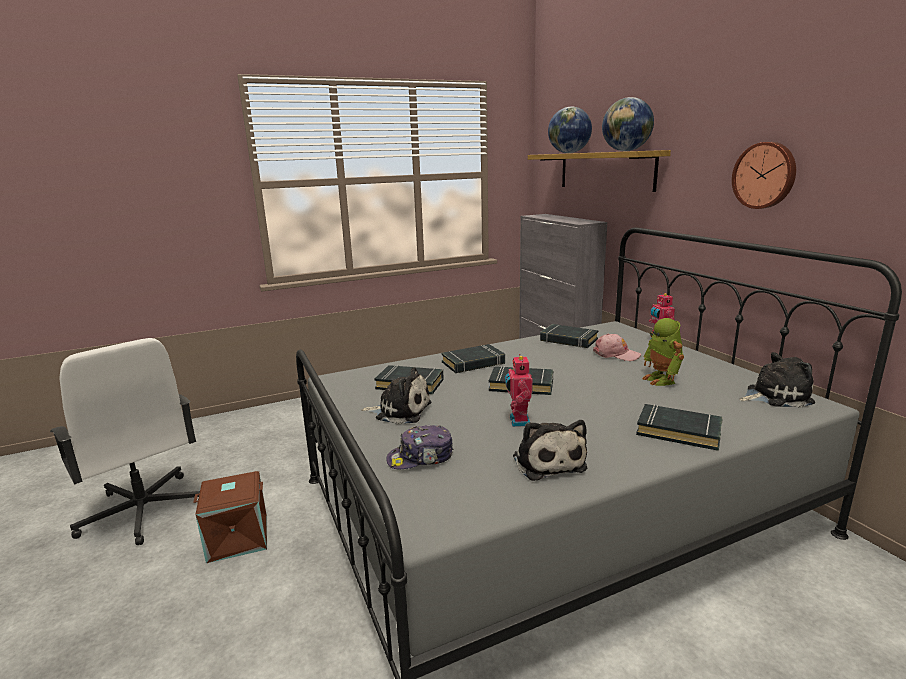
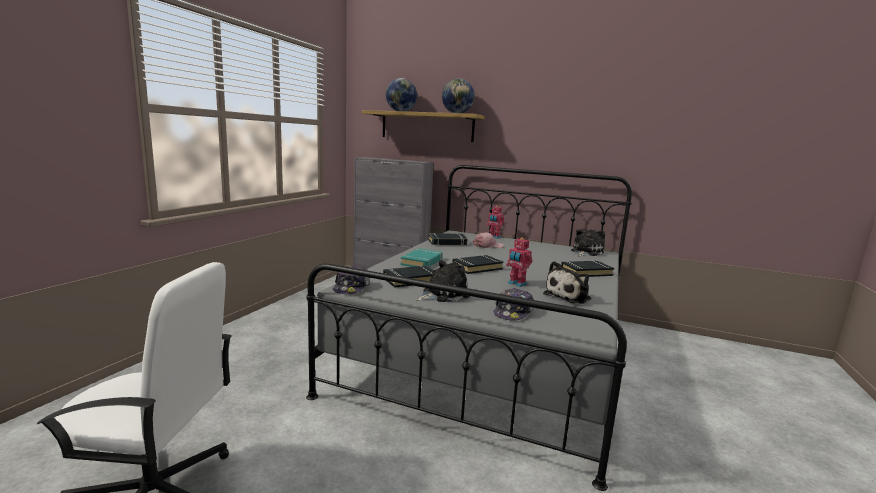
camera: 45 degrees left, 5 degrees down
(238, 537) = (312, 461): brown storage box -> none
(341, 379) = (352, 287): none -> cap
(473, 363) = (422, 262): black book -> turquoise book
(547, 461) = (569, 296): plush toy -> plush toy turned 105 degrees clockwise
(662, 380) = (533, 253): toy robot -> none
(765, 175) = (551, 133): wall clock -> none

